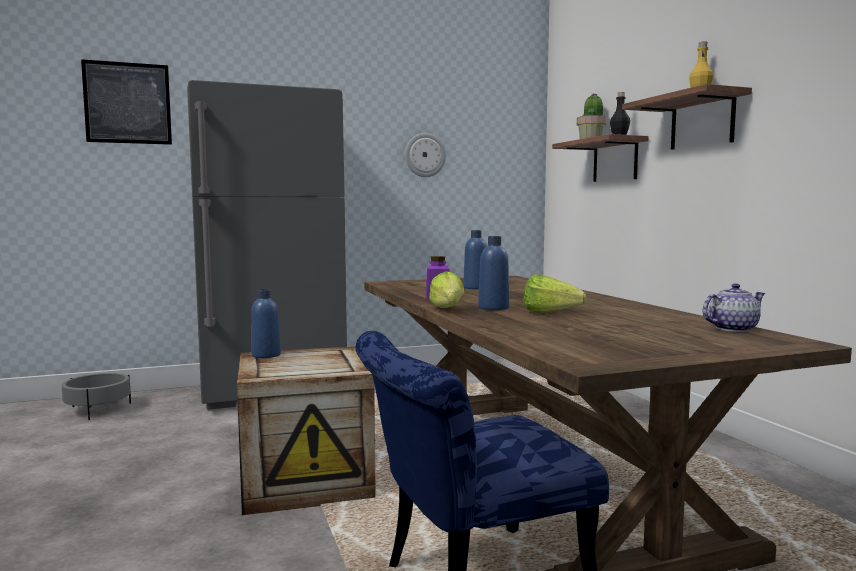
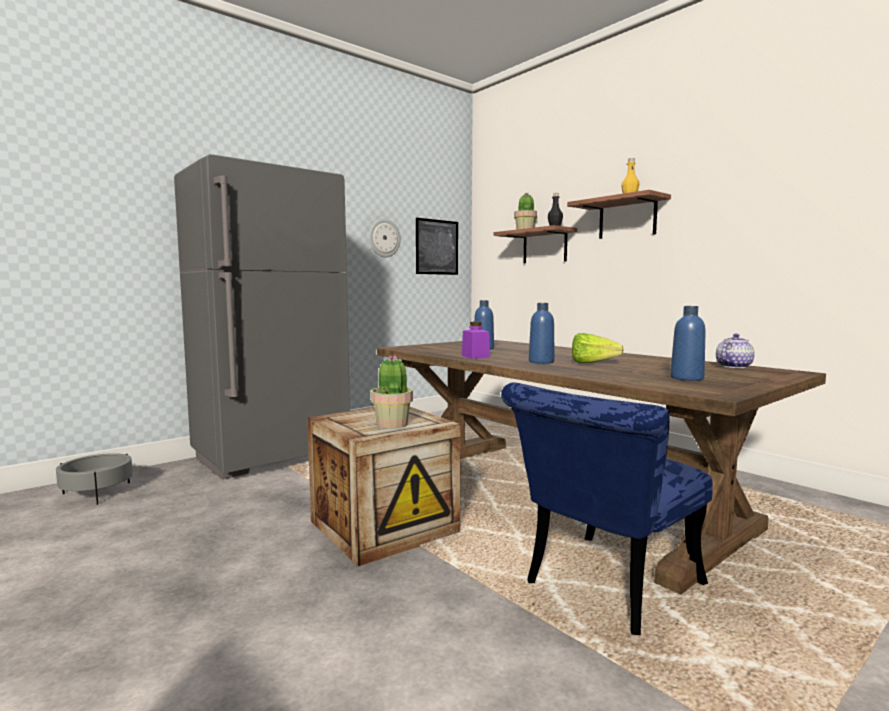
camera: 20 degrees left, 0 degrees up
(127, 103) = (109, 173): picture -> picture (437, 247)
(266, 355) = (337, 417): blue bottle -> blue bottle (687, 378)
(304, 367) = (392, 424): none -> potted plant
(447, 310) = (513, 365): lettuce -> none

